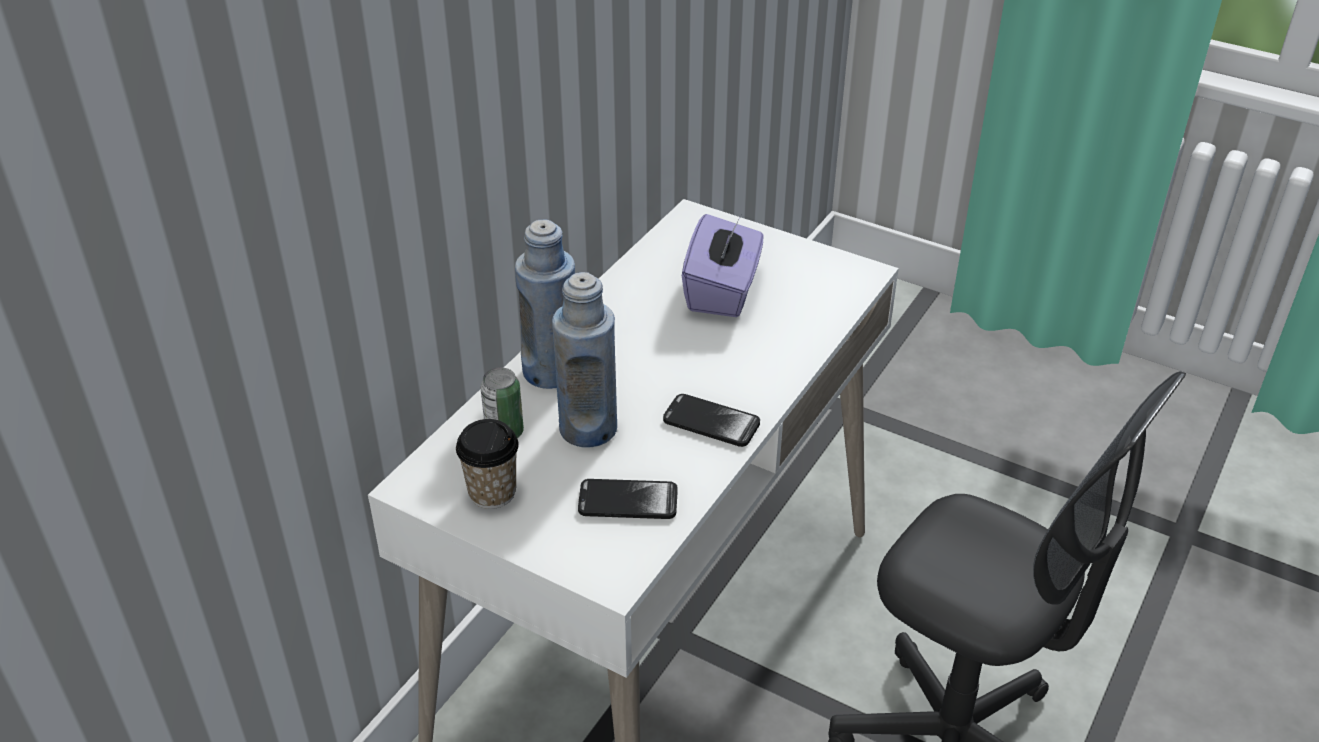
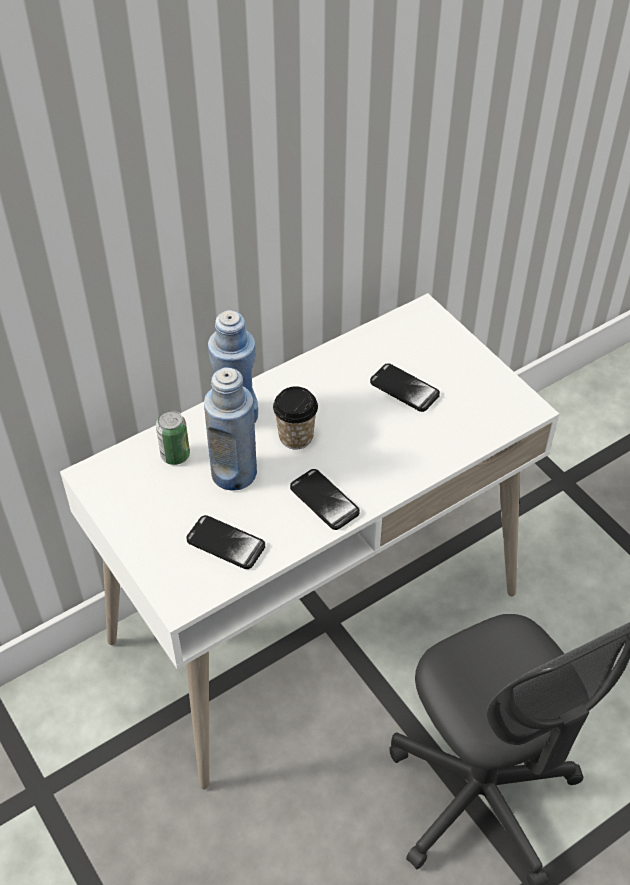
camera: 25 degrees right, 10 degrees up
(492, 492) = (139, 501): cup -> cup (296, 437)
(722, 291) = (404, 389): purple tissue box -> phone

